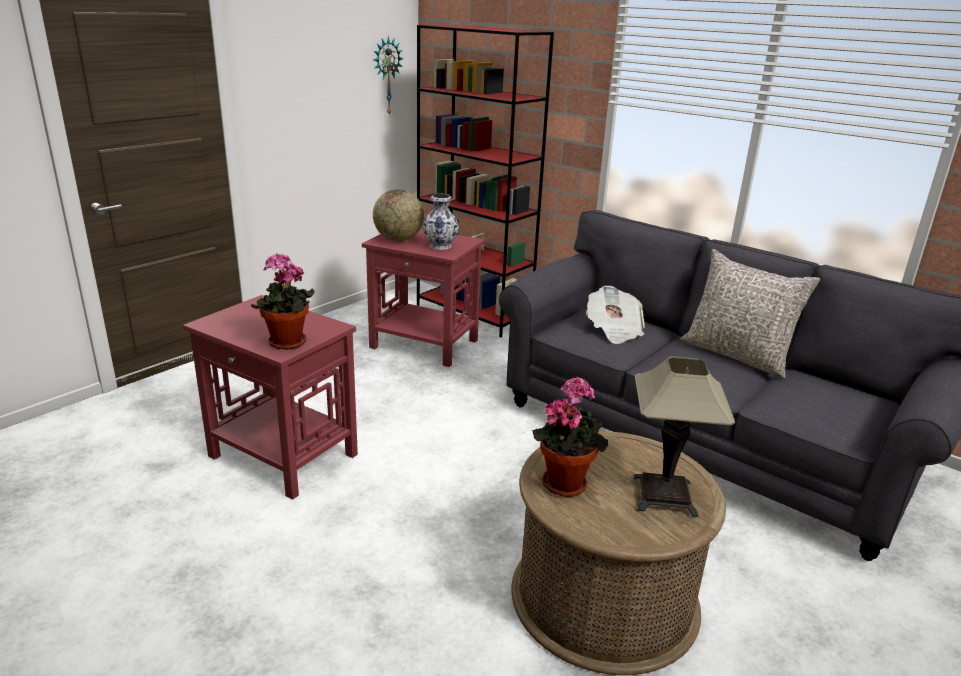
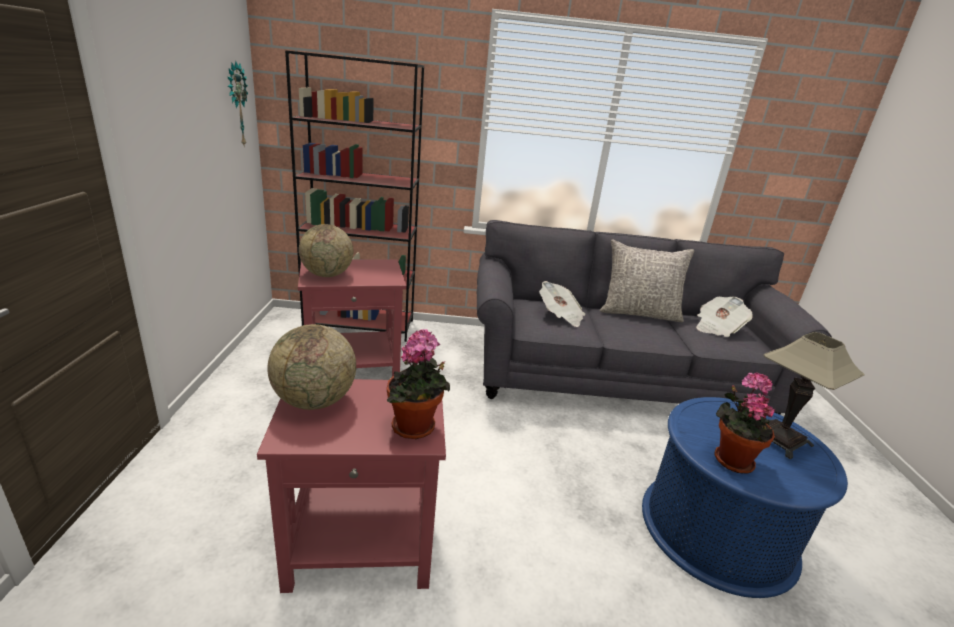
camera: 40 degrees left, 0 degrees up
(254, 311) = (315, 401): none -> globe
(439, 246) = (374, 274): vase -> none
(604, 597) = (717, 529): brown coffee table -> blue coffee table
(824, 396) = (717, 328): none -> newspaper

